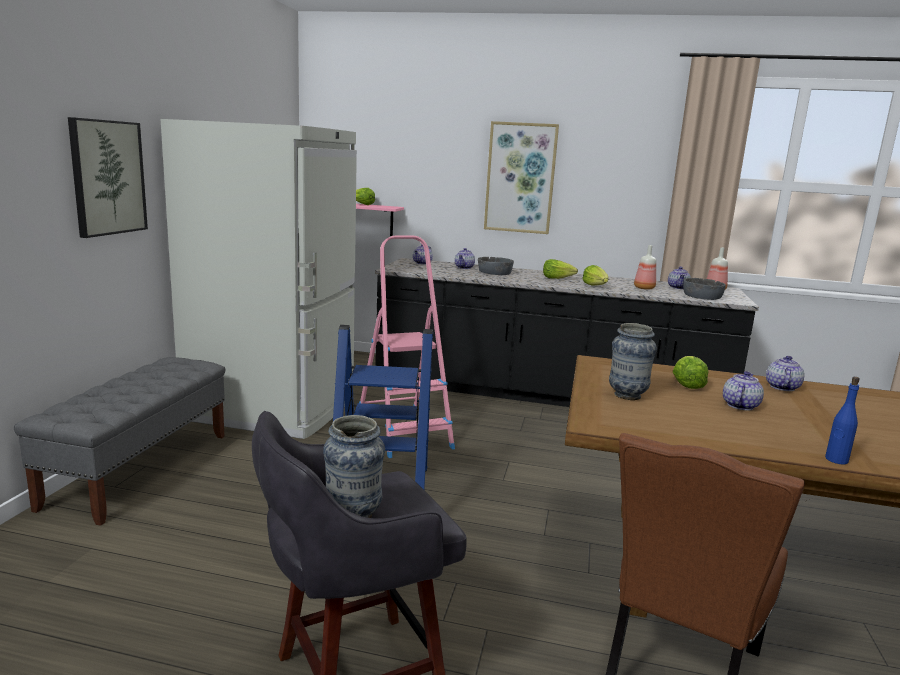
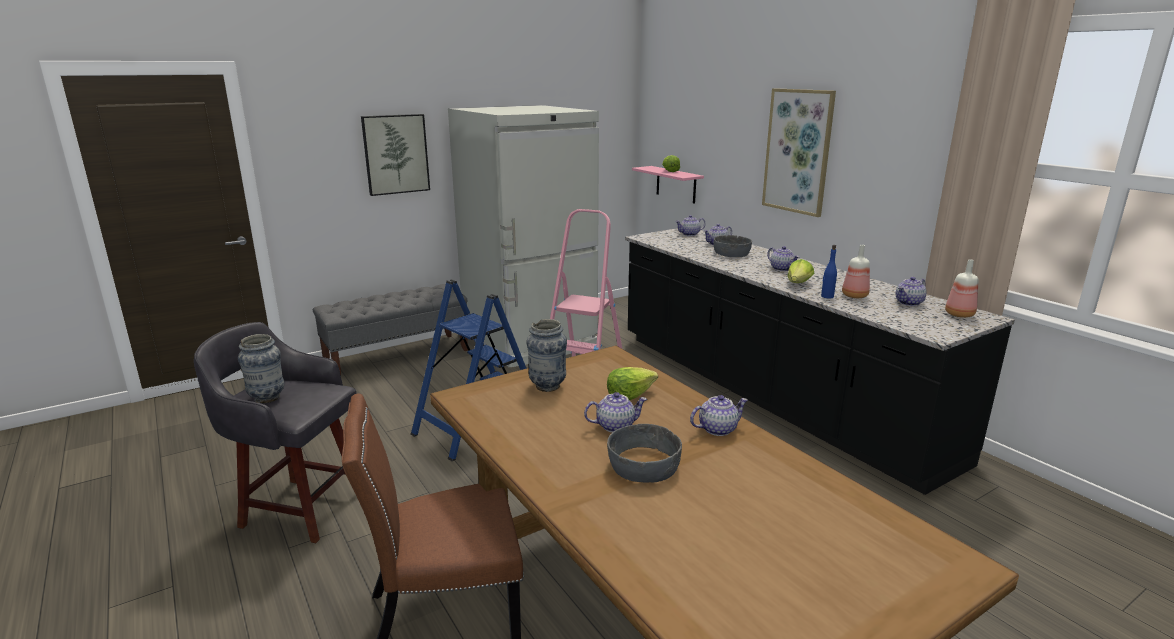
camera: 45 degrees right, 5 degrees up
(557, 278) = (782, 269): lettuce -> teapot
(702, 296) = (903, 318): grey bowl -> grey bowl (642, 465)
(836, 460) = (547, 490): blue bottle -> blue bottle (827, 296)

